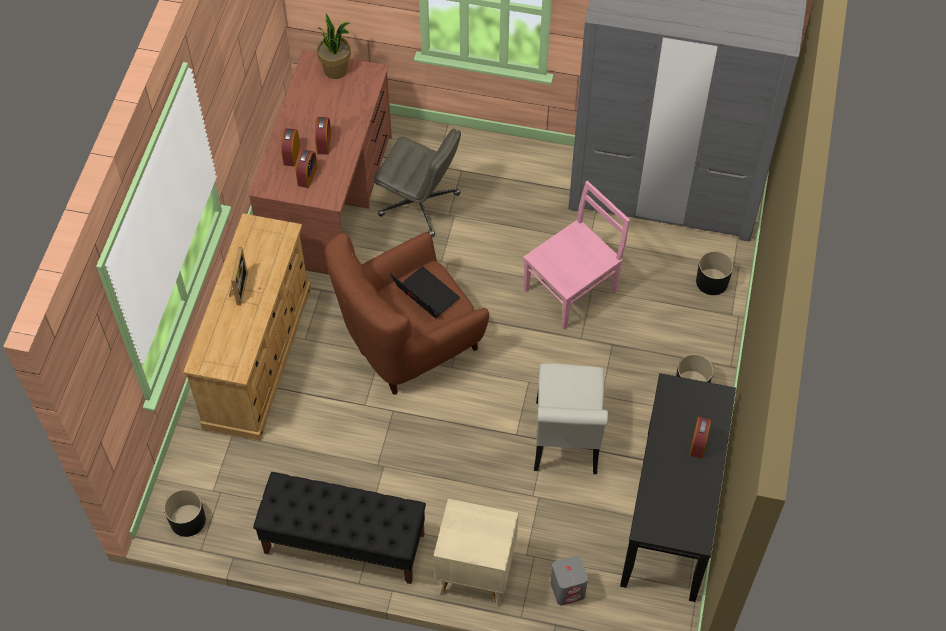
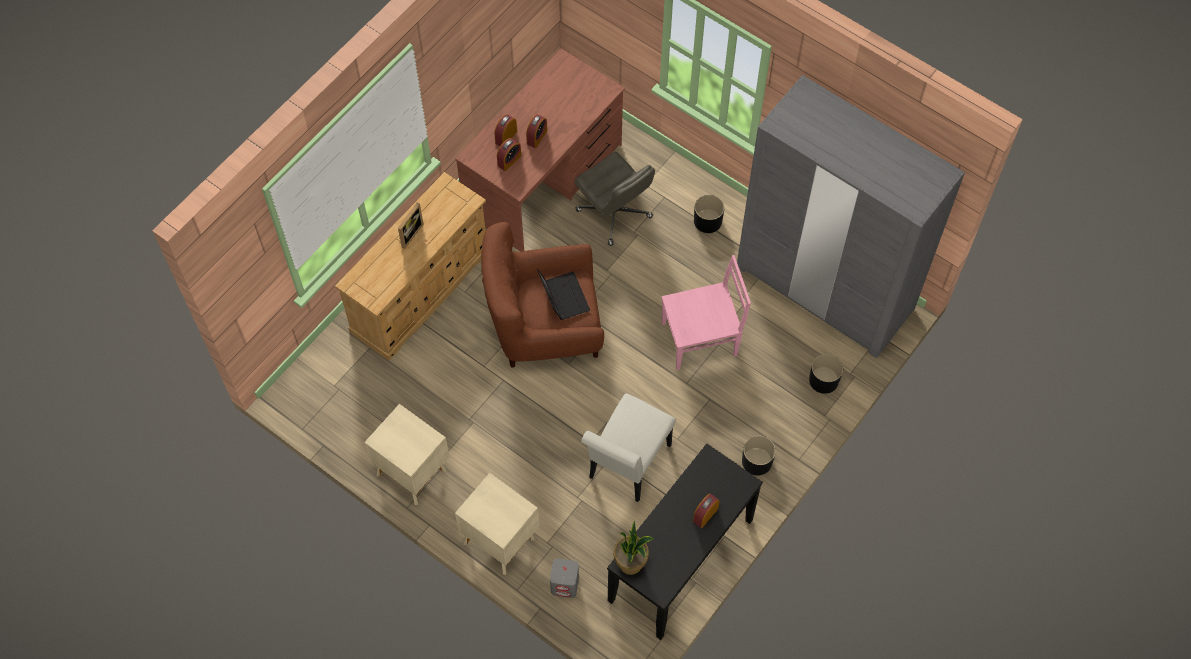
camera: 25 degrees right, 5 degrees up
(188, 520) = (304, 401): black planter -> black planter (708, 221)
(336, 70) = (579, 76): potted plant -> potted plant (631, 563)
(344, 543) = (411, 471): black bench -> beige nightstand

